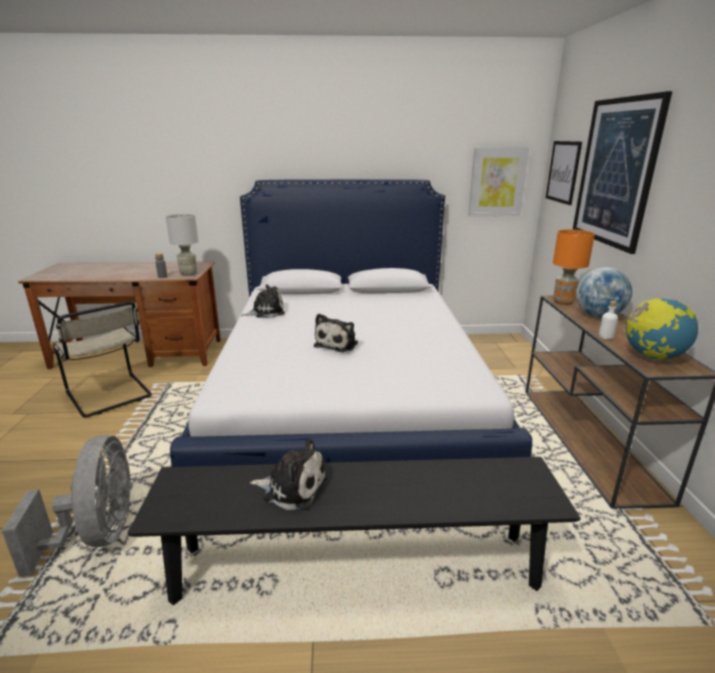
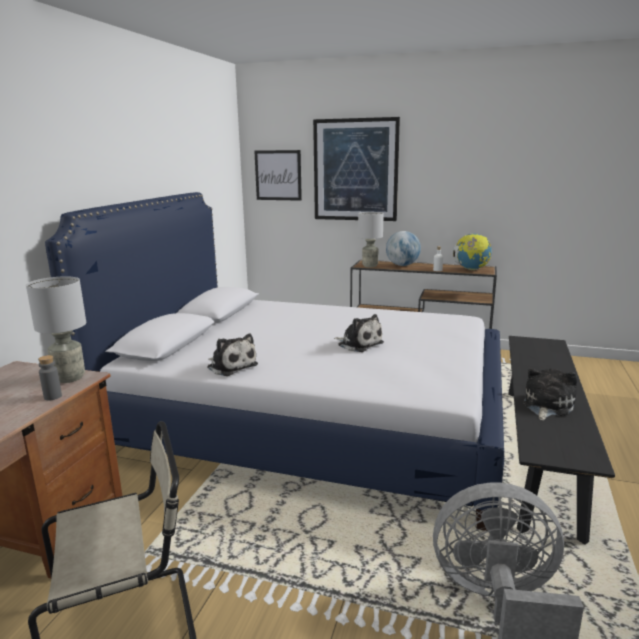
camera: 70 degrees left, 5 degrees down
(266, 312) = (231, 366): plush toy -> plush toy turned 135 degrees clockwise
(497, 182) = (224, 190): picture -> none
(563, 302) = (369, 266): orange table lamp -> grey table lamp

